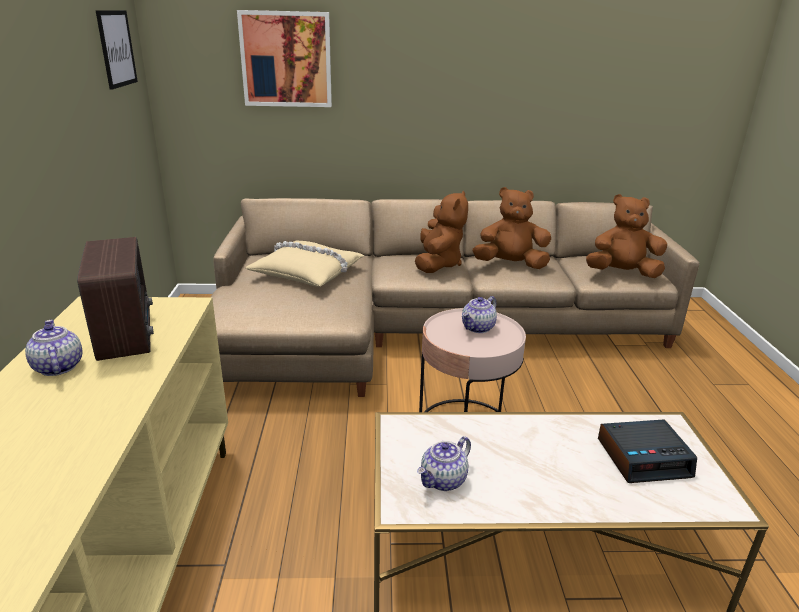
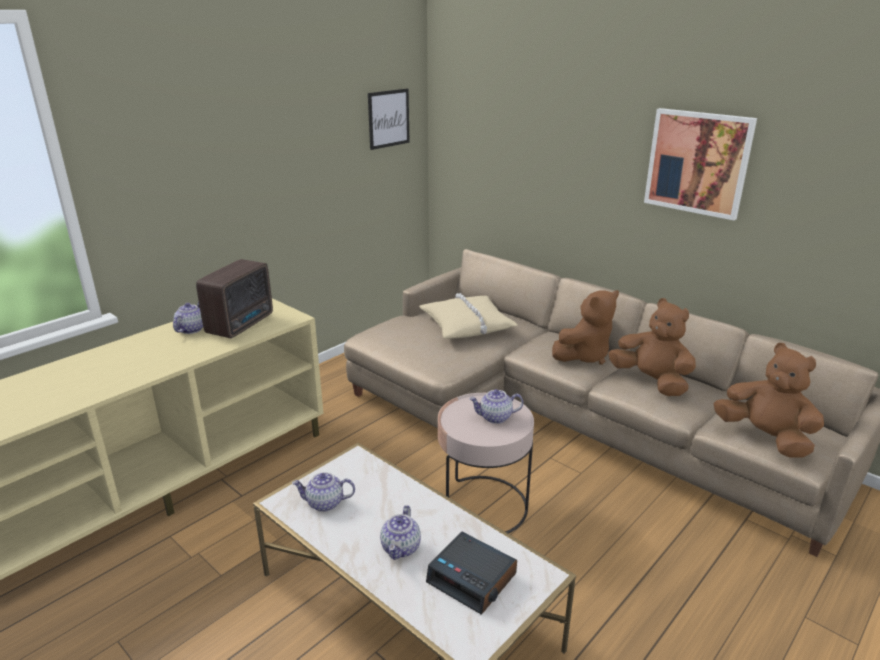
camera: 45 degrees right, 0 degrees up
(286, 59) = (520, 135): picture -> picture (697, 162)
(565, 472) = (401, 548): none -> teapot

